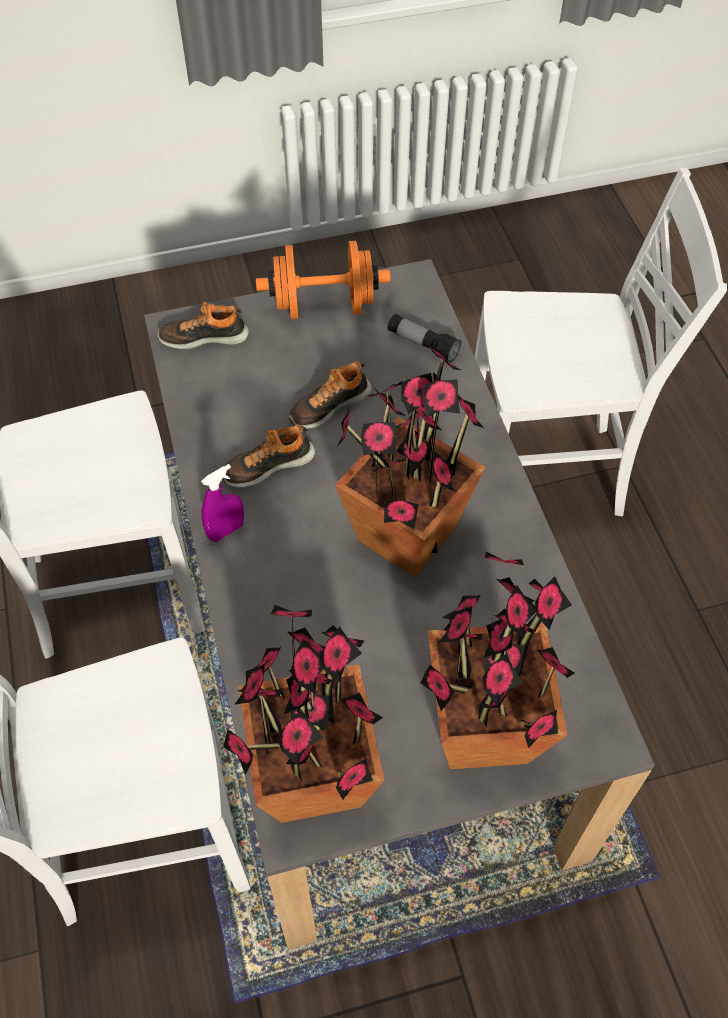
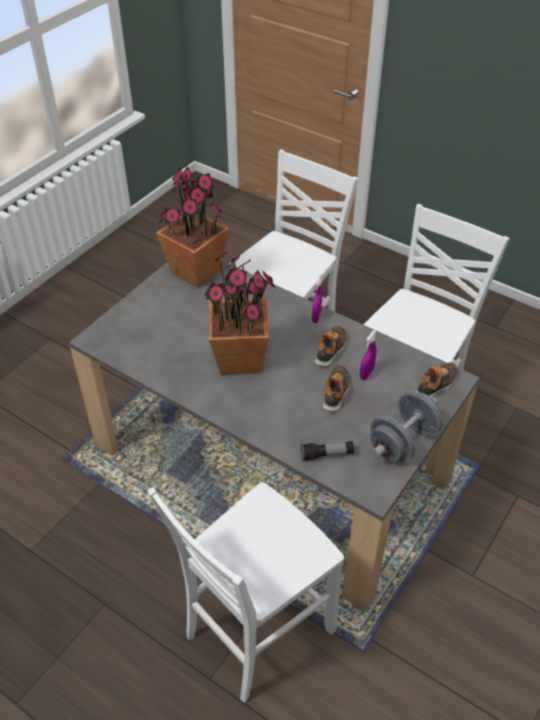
camera: 140 degrees right, 10 degrees down
(264, 403) = (366, 373): none -> purple spray bottle
(324, 306) = (403, 442): orange dumbbell -> grey dumbbell
(482, 730) = (146, 315): potted plant -> none

